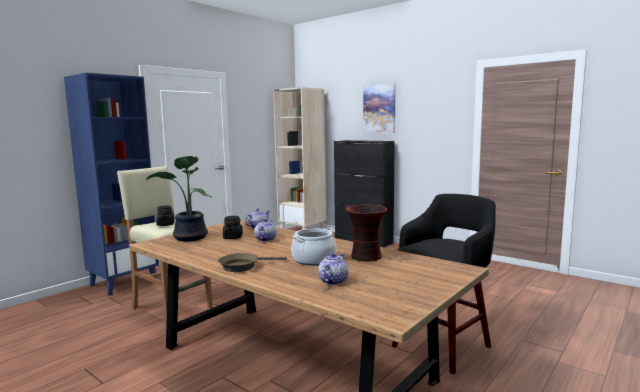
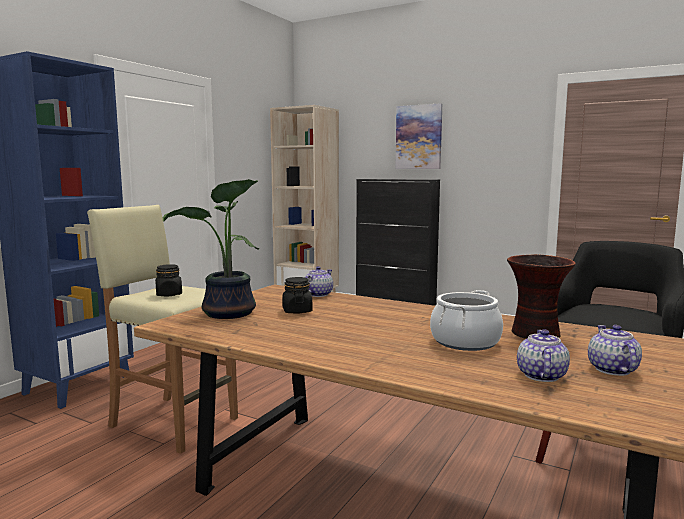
camera: 10 degrees left, 0 degrees up
(242, 266) = (366, 357): brown frying pan -> none
(265, 239) = (351, 312): teapot -> teapot (612, 370)

